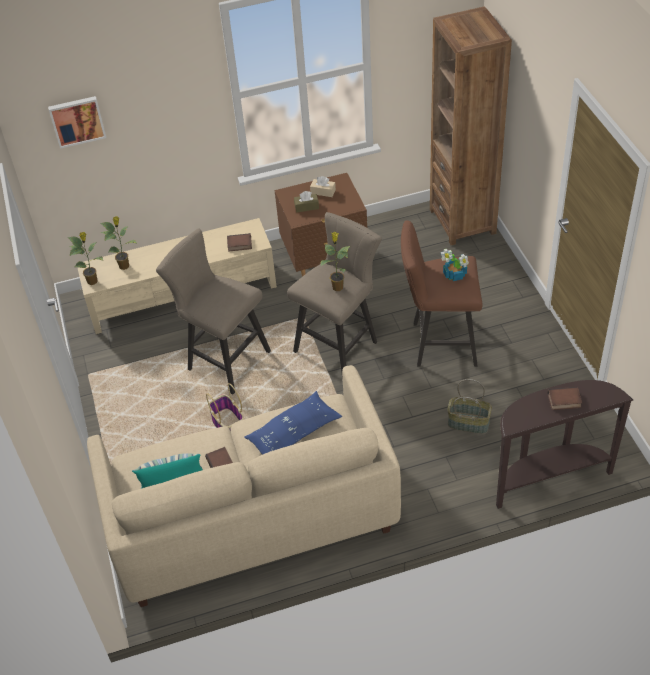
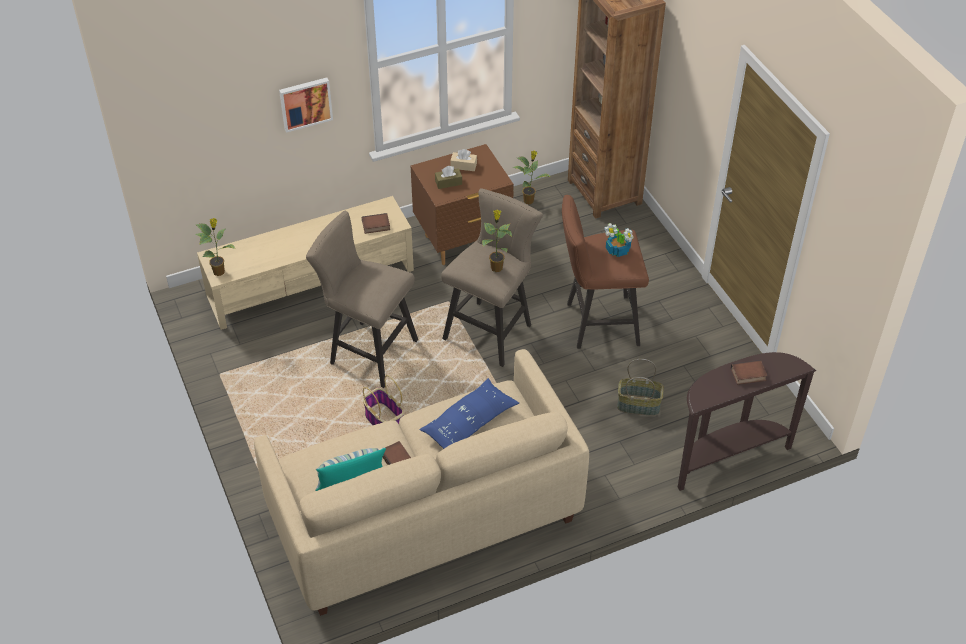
camera: 10 degrees left, 0 degrees up
(77, 121) = (206, 97): picture -> picture (305, 103)
(125, 266) = (252, 253): potted plant -> potted plant (529, 200)

